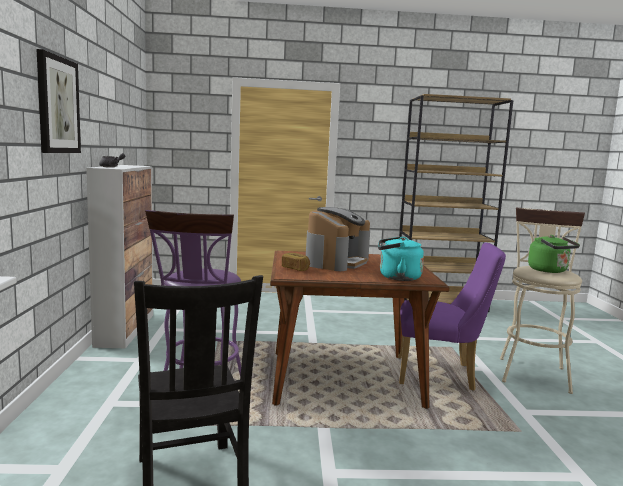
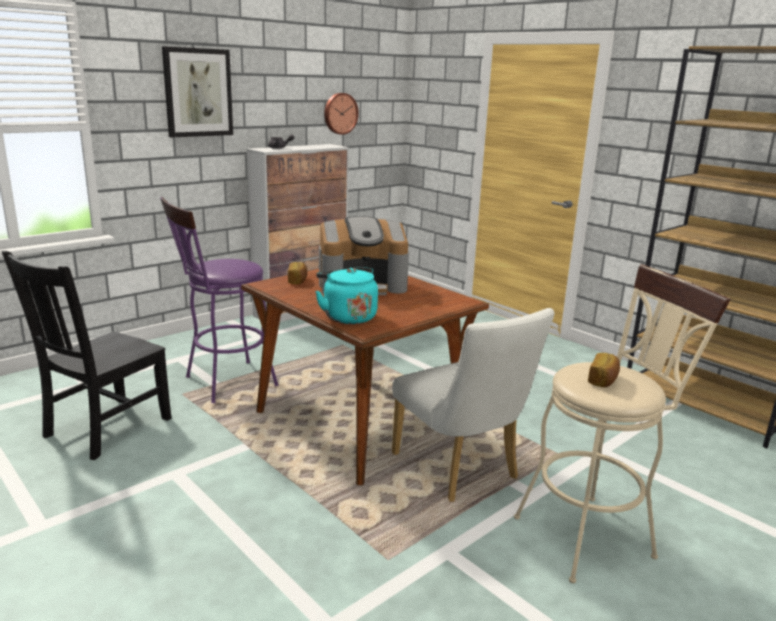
camera: 50 degrees right, 10 degrees up
(123, 137) = (340, 113): none -> wall clock
(441, 375) = (460, 470): purple chair -> white chair
(549, 271) = (603, 380): green kettle -> bread

